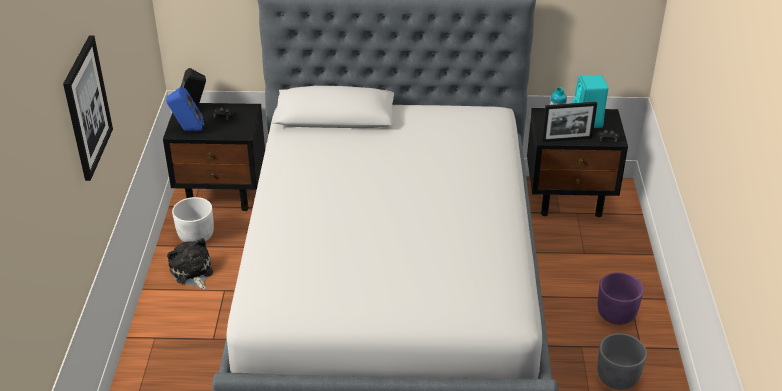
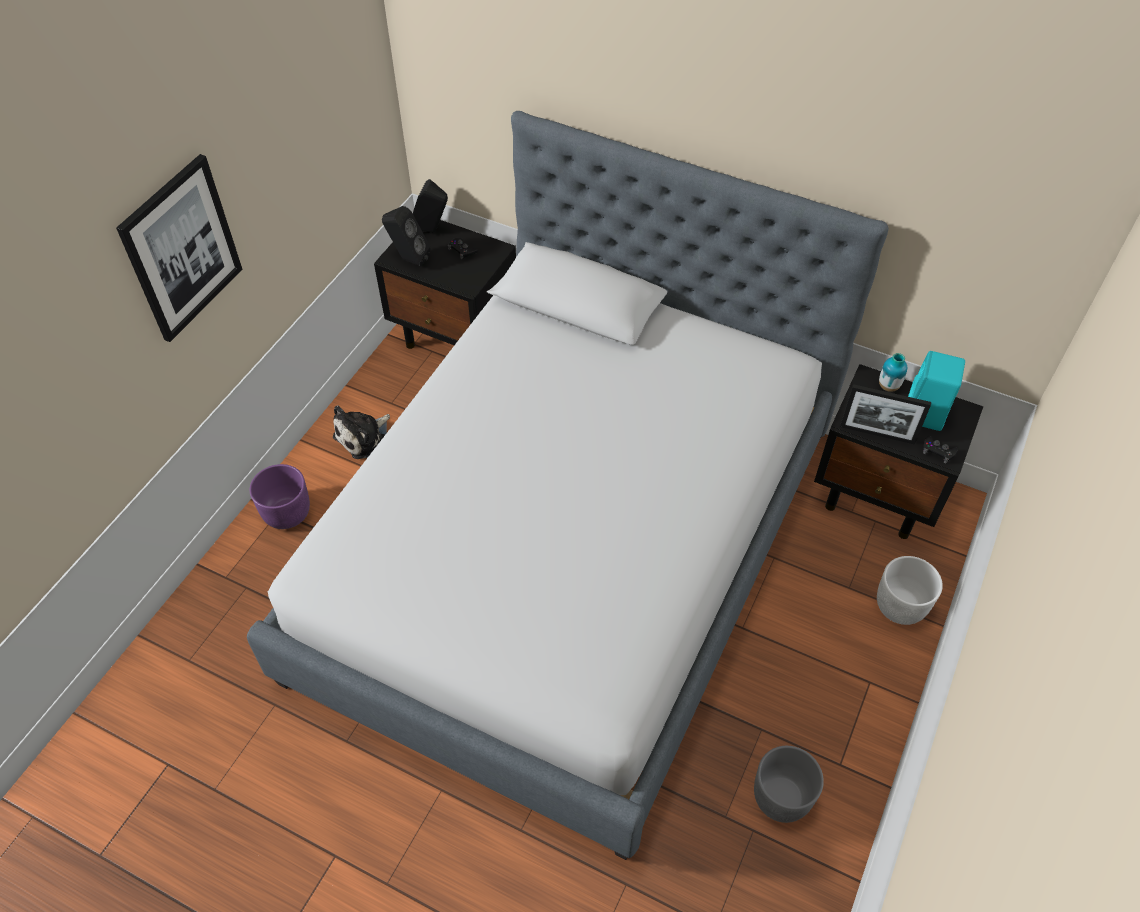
camera: 25 degrees right, 15 degrees up
(188, 130) = (408, 259): blue speaker -> black speaker
(192, 272) = (363, 437): plush toy -> plush toy turned 135 degrees counterclockwise
(196, 235) = (395, 387): white planter -> white planter (901, 605)
(616, 314) = (837, 699): purple planter -> purple planter (287, 513)

